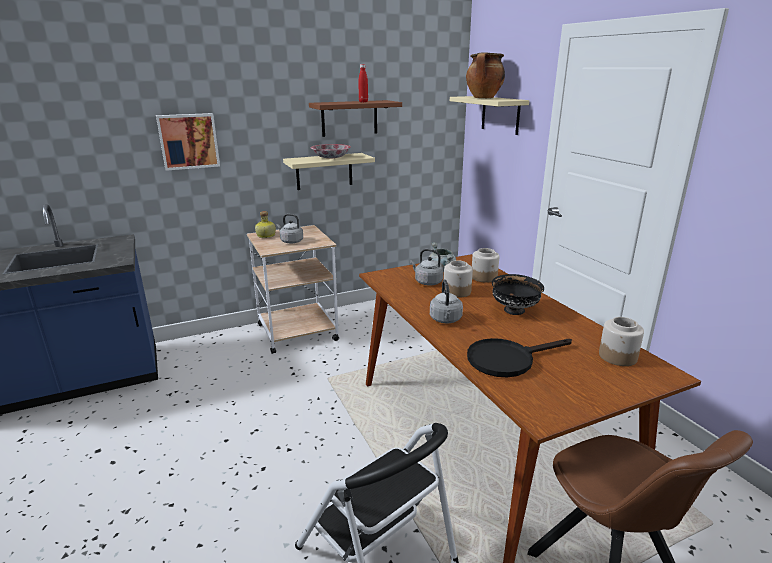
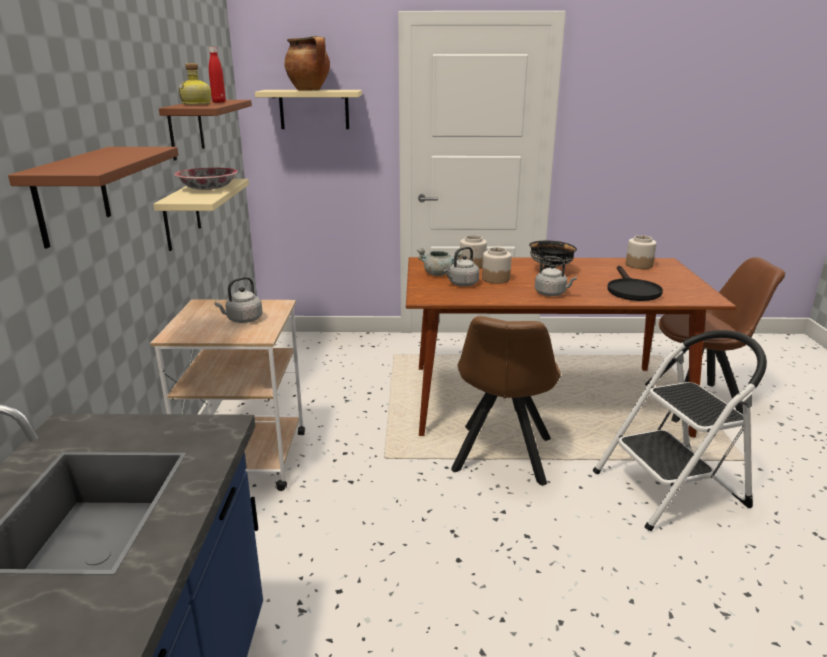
camera: 65 degrees left, 0 degrees up
(188, 141) = (72, 195): picture -> brown shelf
(266, 236) = (189, 331): bottle -> bottle (197, 104)
(365, 432) = (502, 456): none -> brown chair

